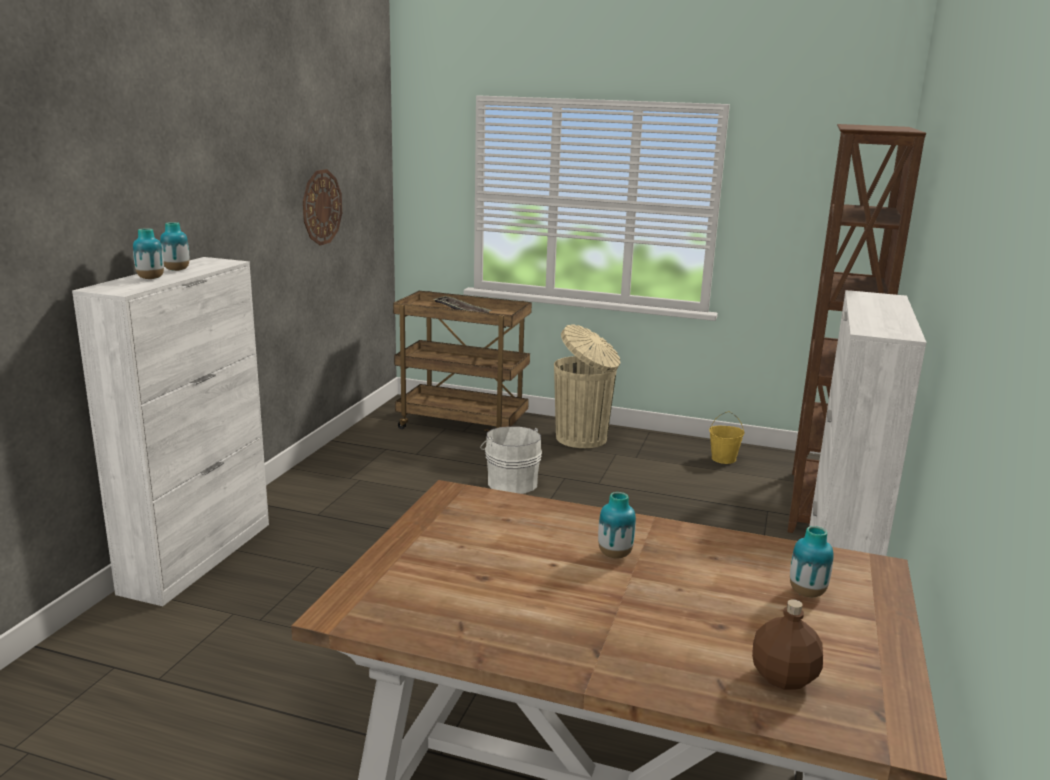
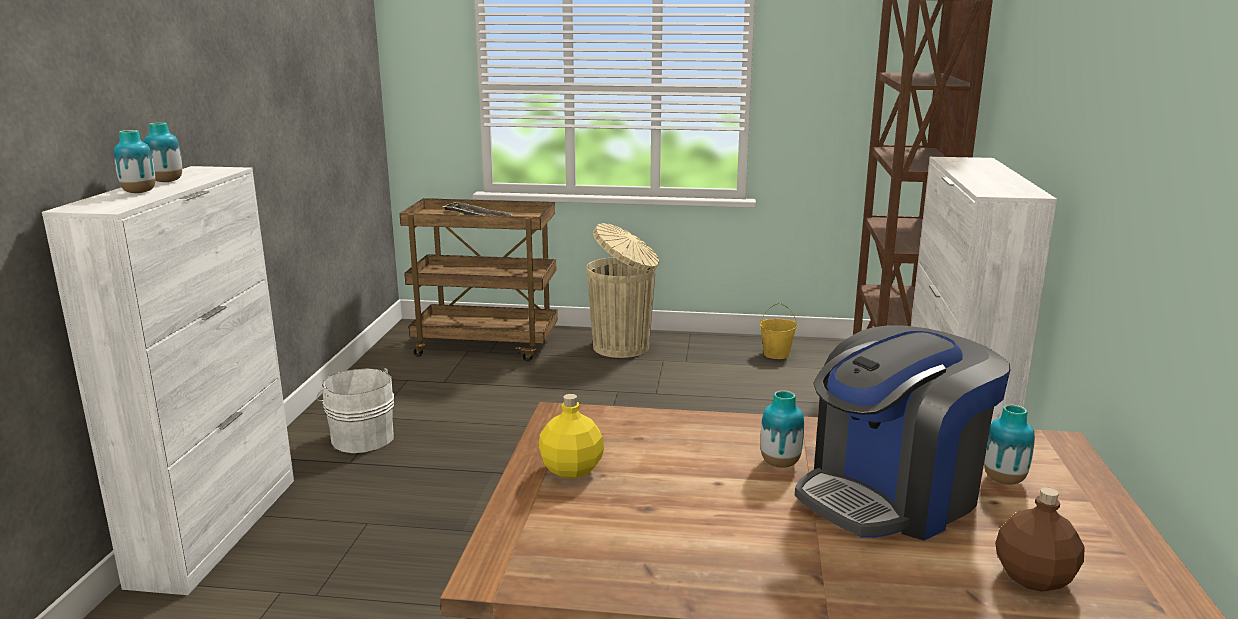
camera: 10 degrees left, 0 degrees up
(321, 207) = (311, 106): wall clock -> none
(438, 538) = (572, 469): none -> yellow bottle
(511, 483) = (561, 402): white bucket -> white bucket (361, 437)
(697, 593) = (891, 495): none -> coffee machine

